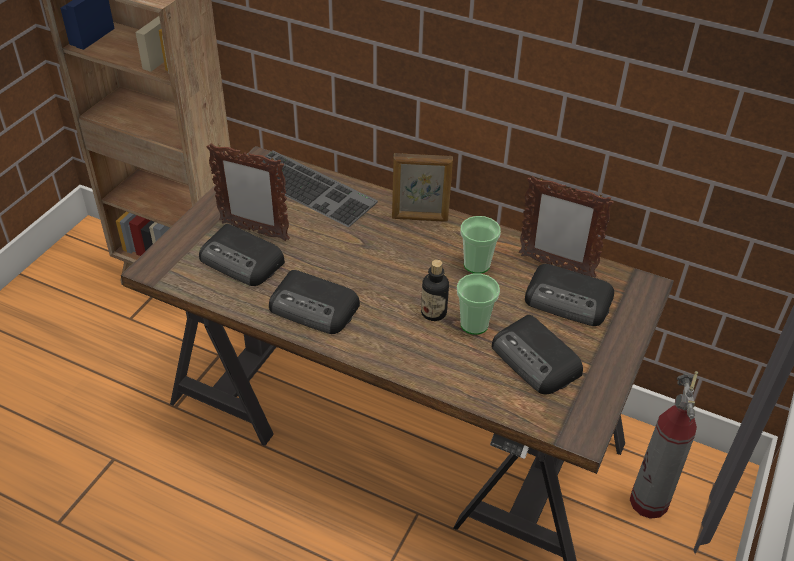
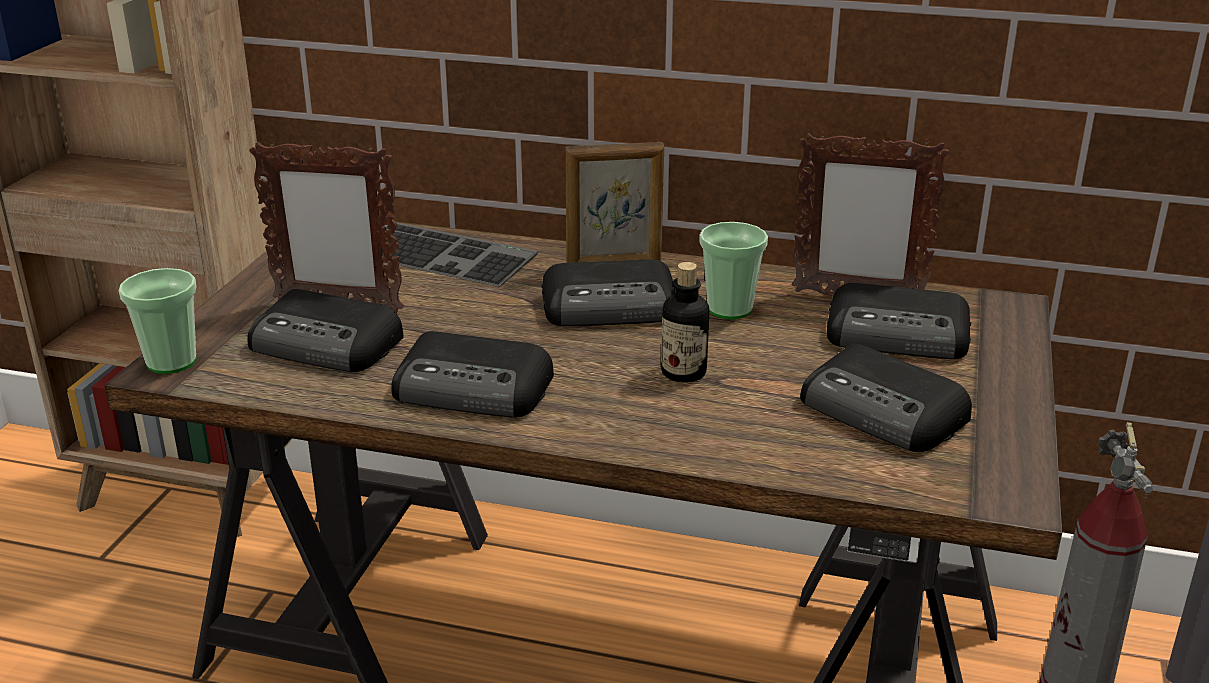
camera: 10 degrees left, 15 degrees down
(409, 253) = (612, 307): none -> radio
(474, 324) = (758, 379): cup -> cup (171, 362)

